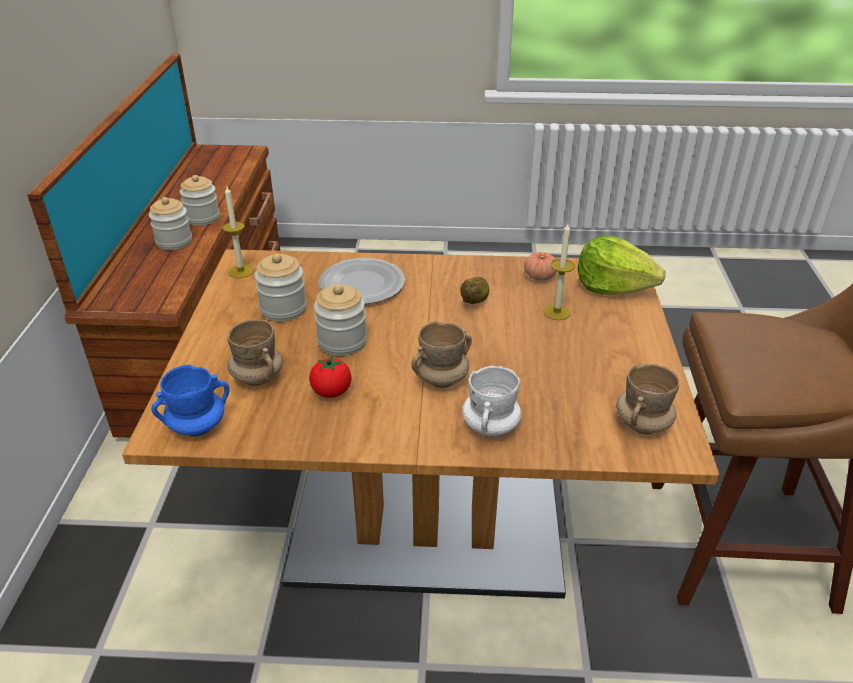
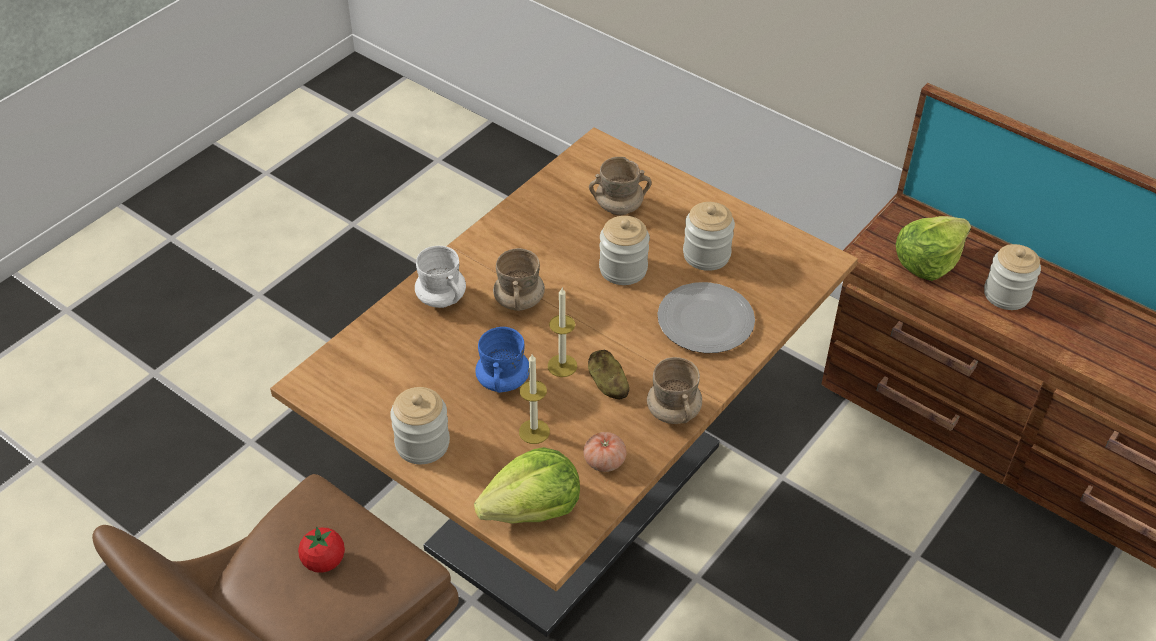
camera: 125 degrees right, 10 degrees up
(157, 276) = (927, 261): none -> lettuce
(197, 426) = (589, 163): blue mug -> blue mug (503, 381)
(202, 218) = (1060, 335): jar -> jar (422, 444)
(241, 271) = (800, 252): candle -> candle (562, 365)
(331, 392) = (563, 237): tomato -> tomato (324, 561)
(642, 424) = (353, 383): beige mug -> beige mug (673, 412)

